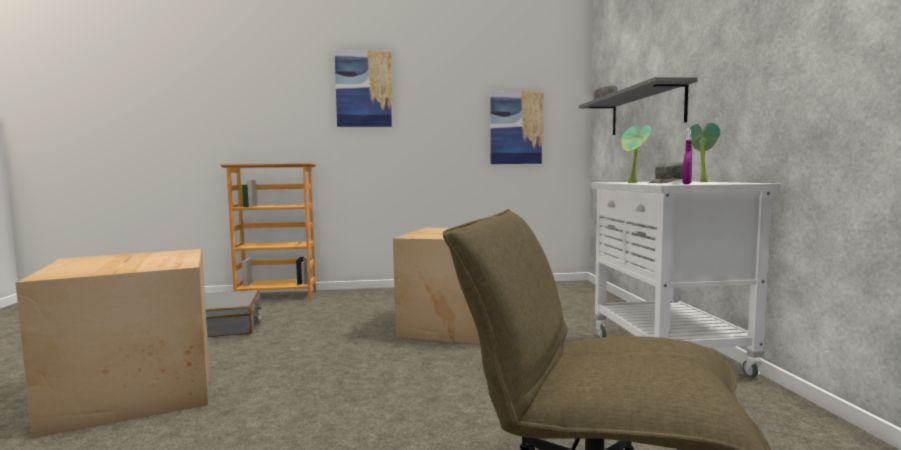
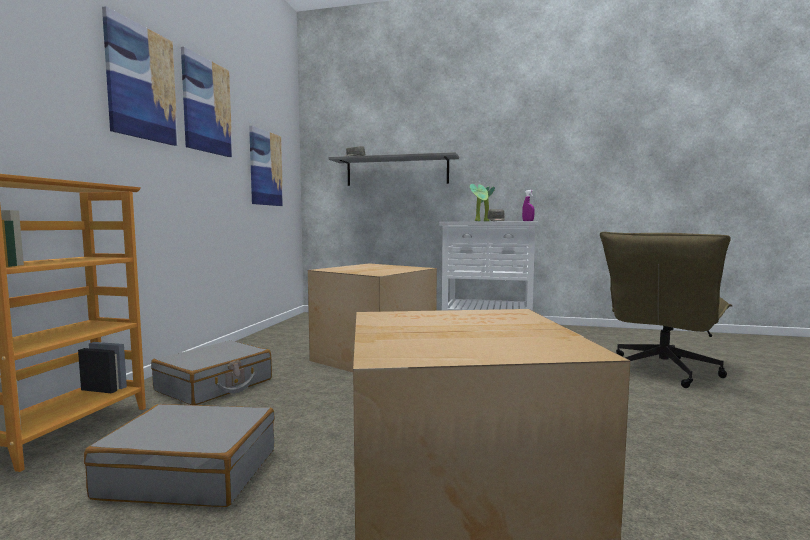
camera: 70 degrees left, 0 degrees up
(354, 302) = (215, 385): none -> grey suitcase
(431, 88) = (207, 106): none -> picture

